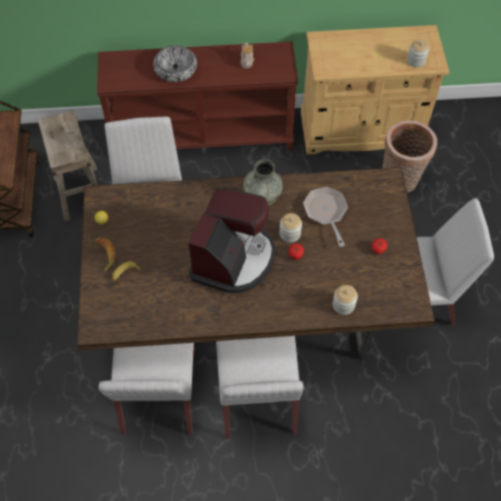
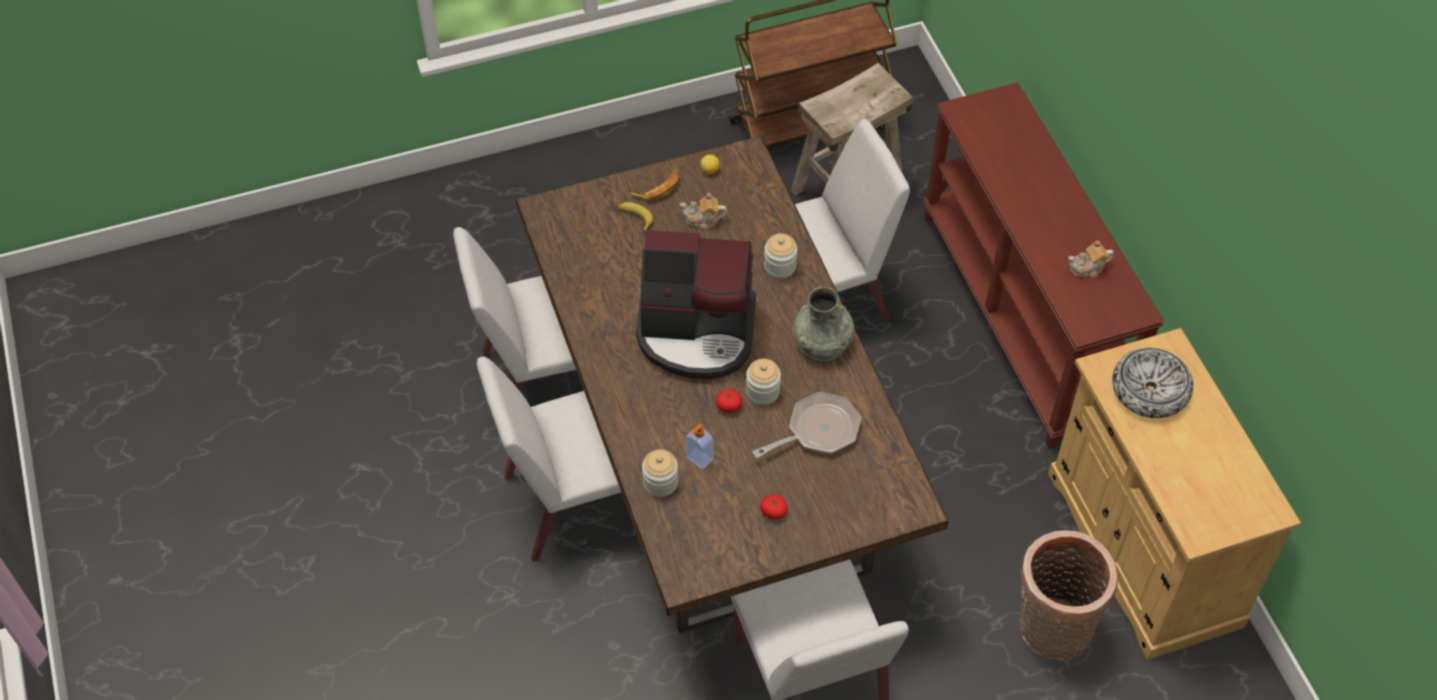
camera: 75 degrees right, 5 degrees down
(143, 234) = (703, 220): none -> teapot
(175, 68) = (1027, 182): bowl -> bowl (1150, 390)
(331, 279) = (699, 459): none -> soap dispenser
(416, 60) = (1191, 502): jar -> jar (780, 266)

